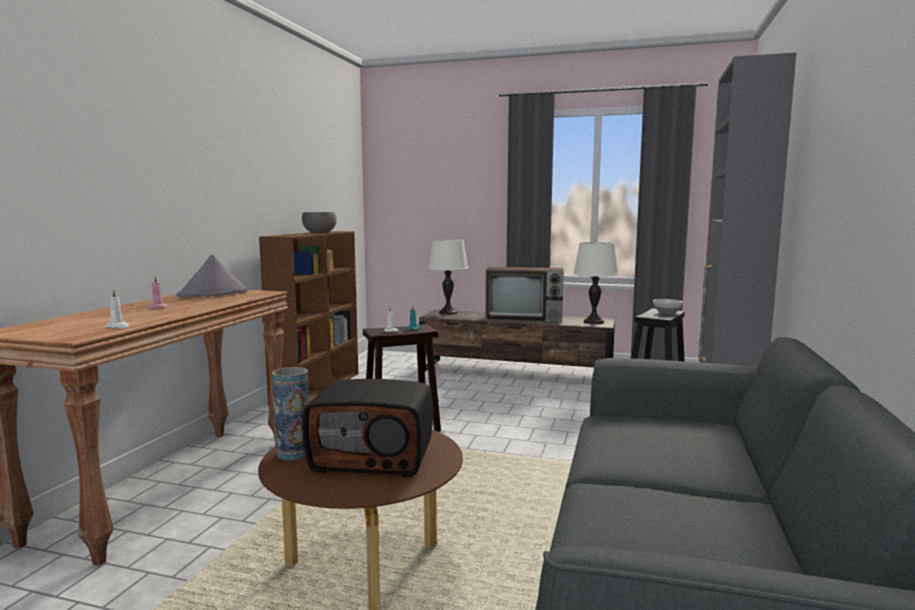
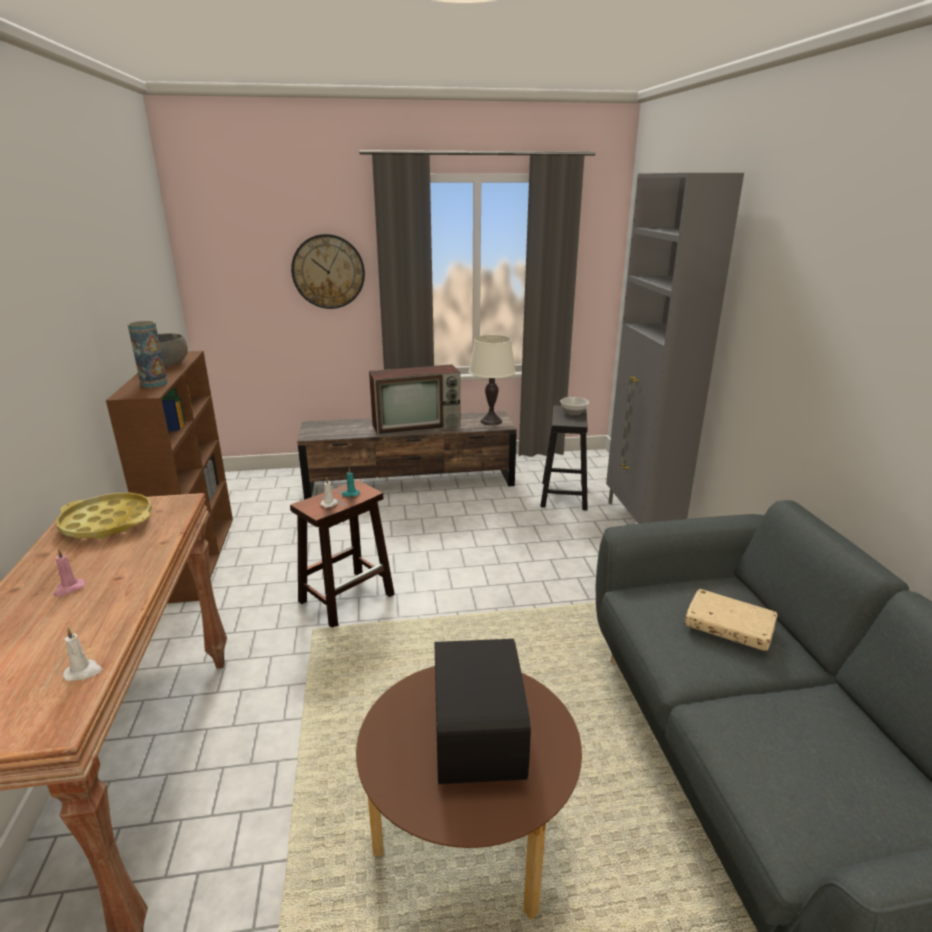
camera: 25 degrees left, 15 degrees up
(214, 294) = (107, 522): grey hat -> yellow tray
(293, 453) = (389, 760): vase -> vase (154, 384)
(373, 457) = (481, 736): radio -> radio turned 105 degrees clockwise
(448, 313) = (324, 427): white table lamp -> none
(470, 189) = (328, 271): none -> wall clock
(680, 445) = (729, 627): none -> beige book

